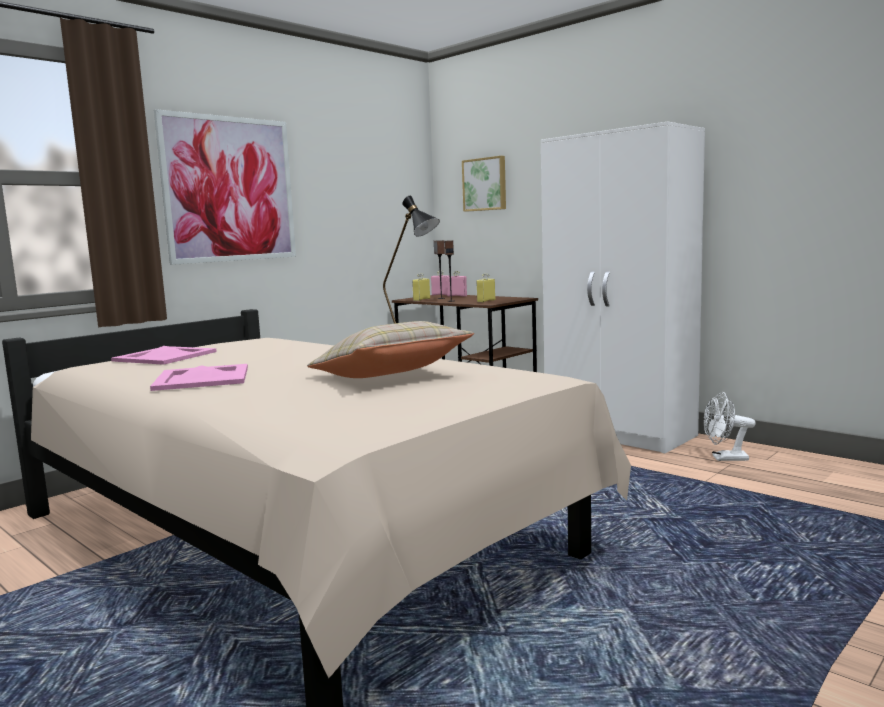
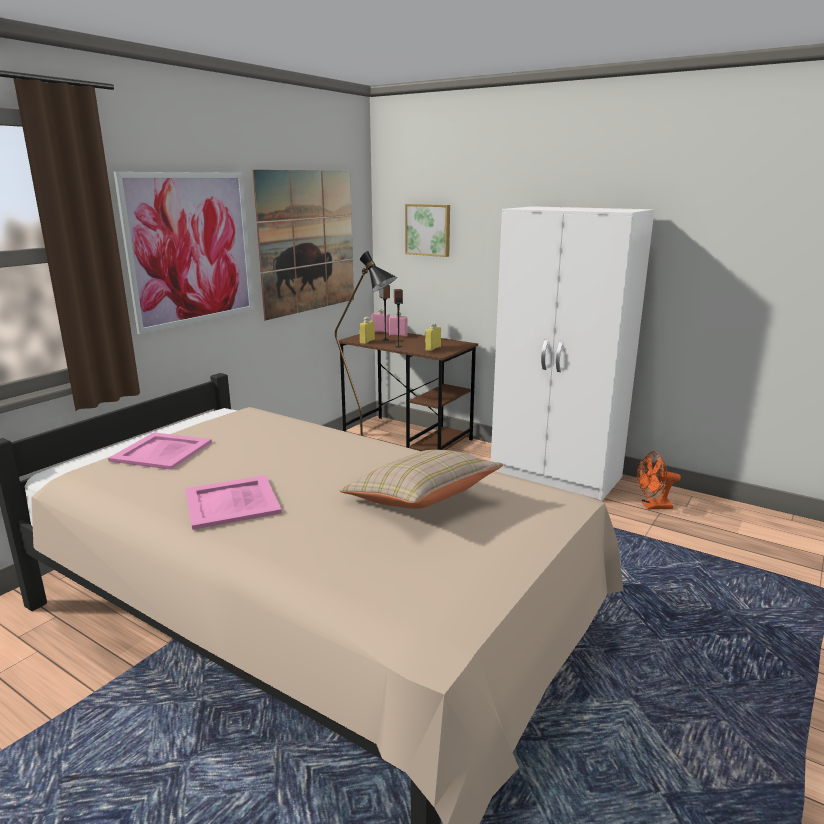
camera: 10 degrees left, 10 degrees up
(358, 196) = (307, 242): none -> picture
(724, 458) = (652, 506): white fan -> orange fan

